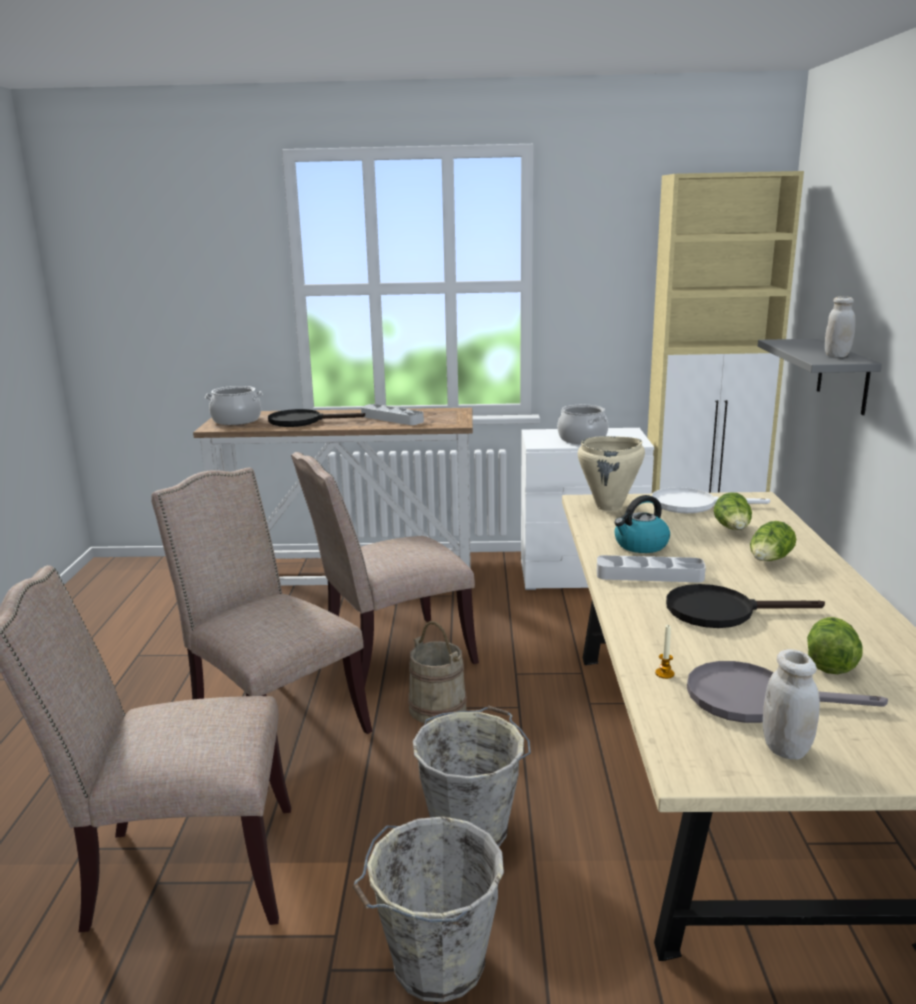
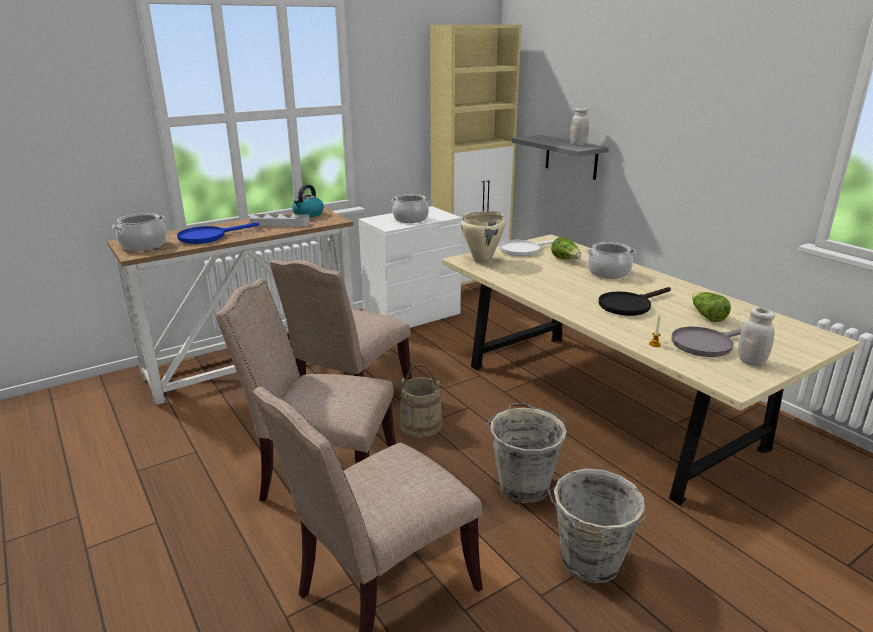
camera: 35 degrees left, 5 degrees up
(303, 421) = (208, 237): black frying pan -> blue frying pan
(640, 545) = (535, 279): kettle -> kettle (308, 214)
(649, 575) = (566, 295): grey tray -> none
(769, 560) = (608, 273): lettuce -> cooking pot

